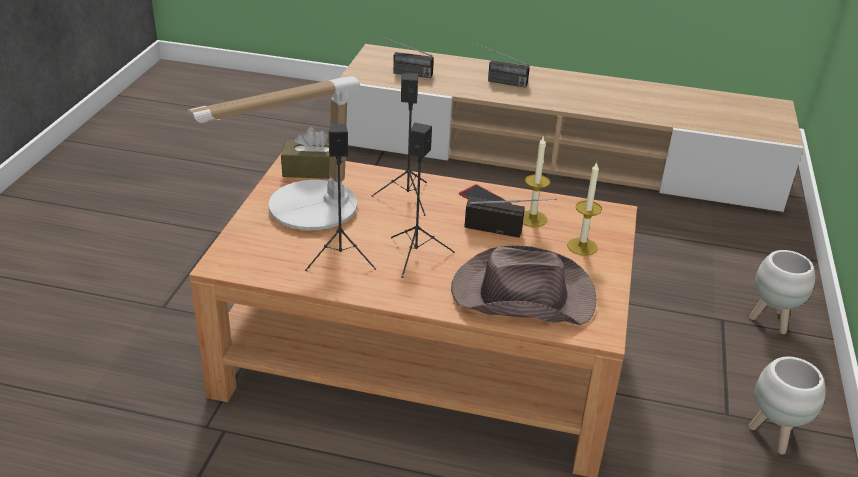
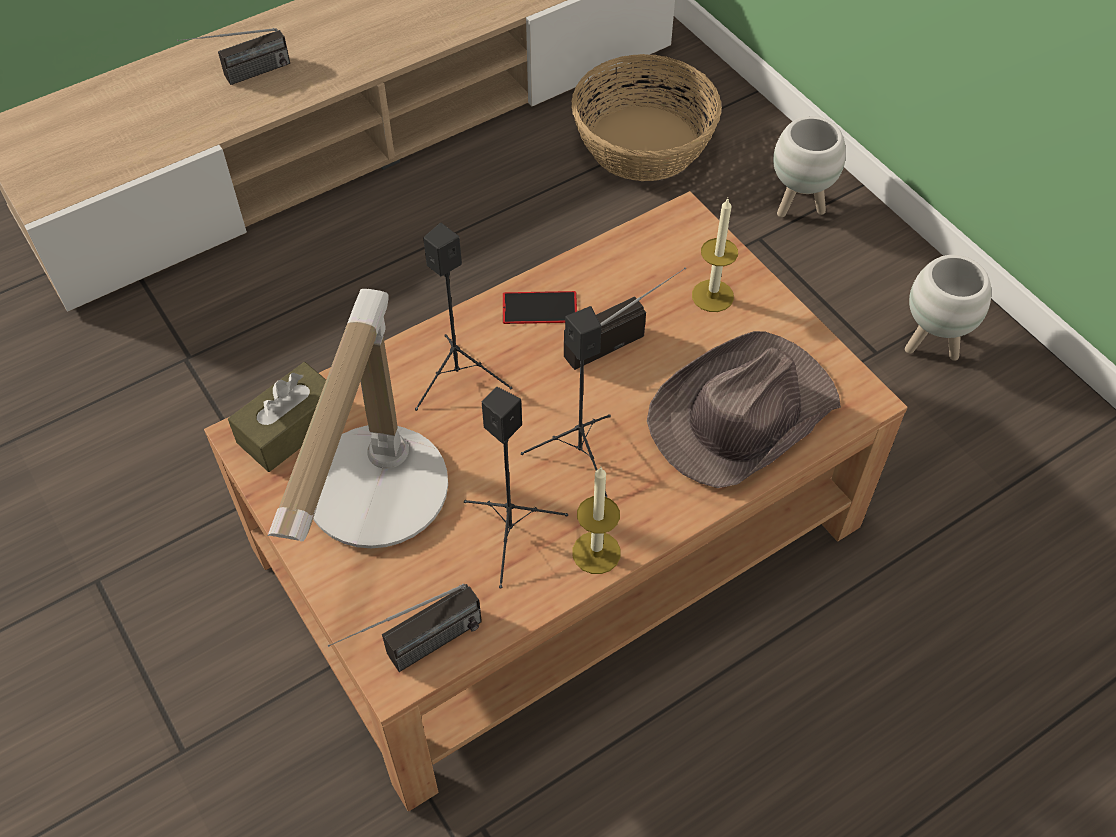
camera: 45 degrees left, 20 degrees up
(402, 73) = (98, 147): radio -> radio (413, 654)
(532, 218) = (621, 296): candle -> candle (596, 552)
(705, 242) = (642, 144): none -> basket

